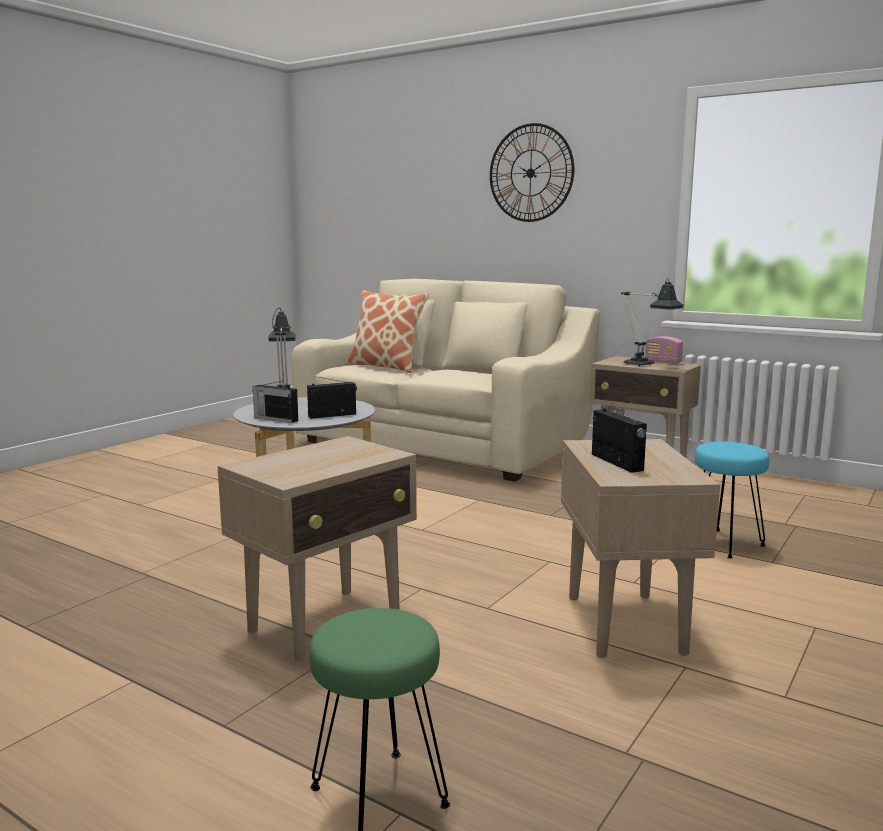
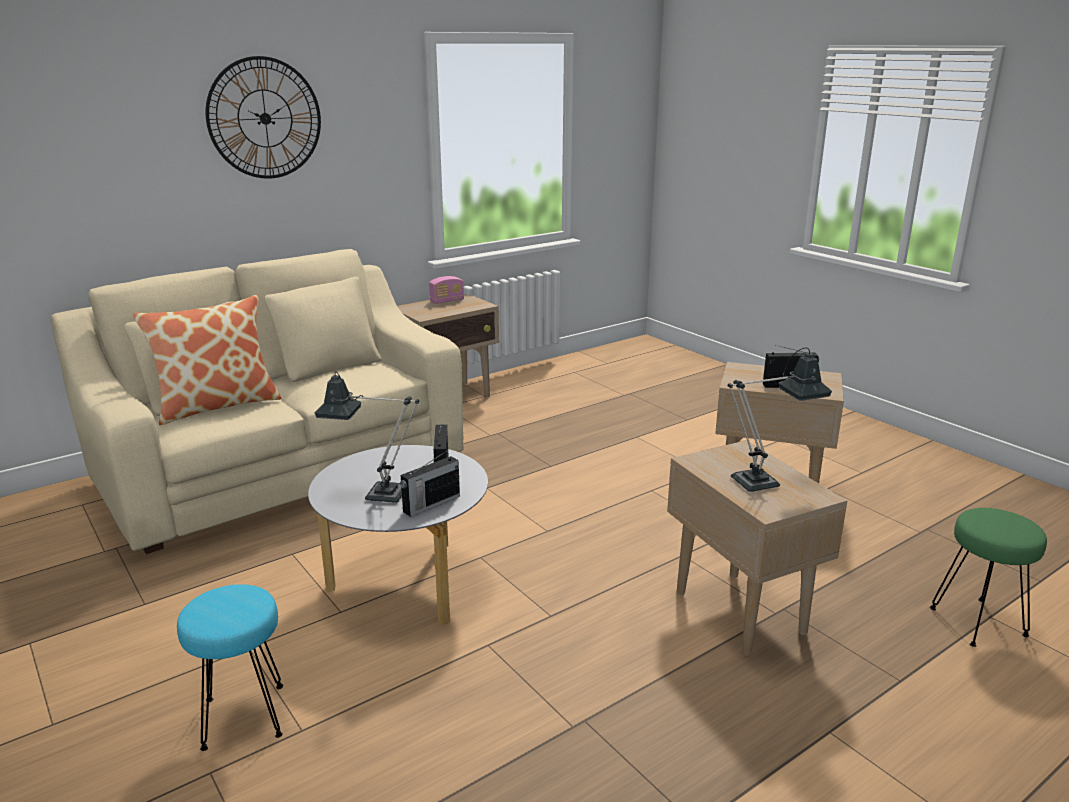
camera: 70 degrees left, 10 degrees up
(644, 365) = (453, 309): table lamp -> table lamp (764, 481)
(724, 544) = (650, 423): turquoise stool -> turquoise stool (245, 717)

